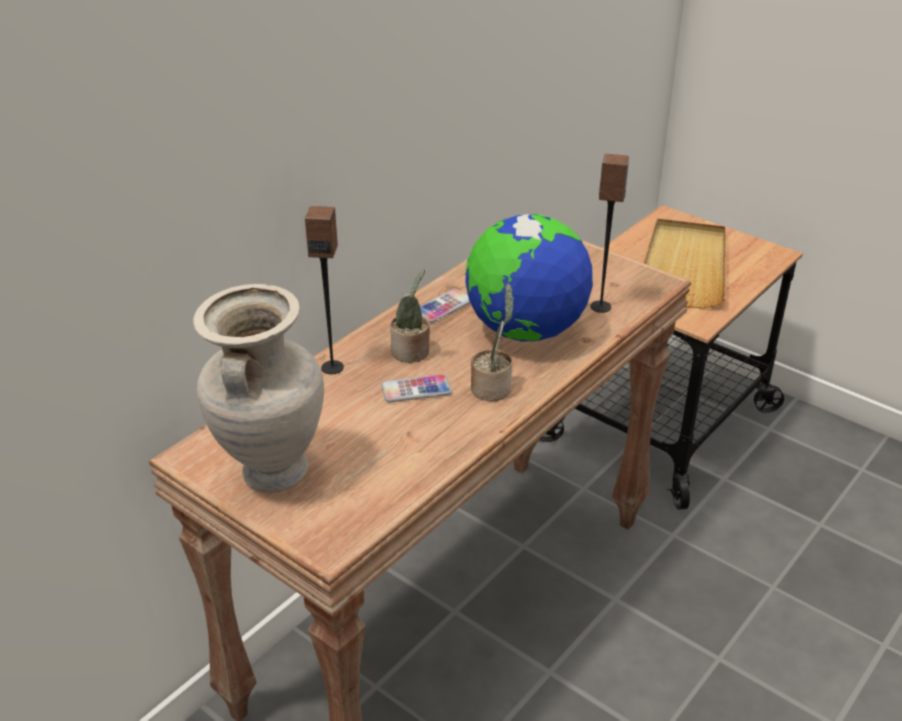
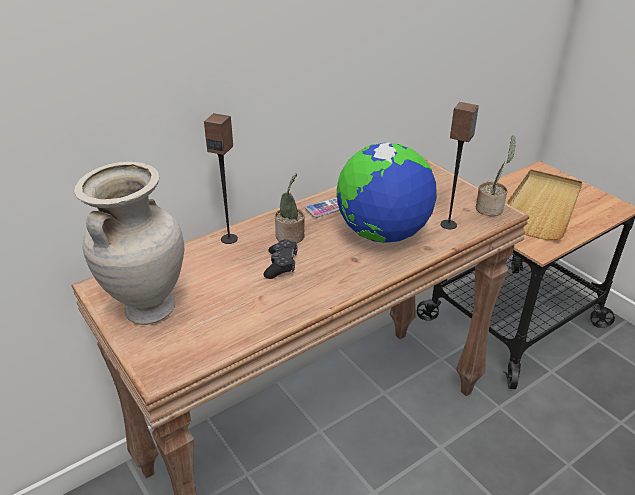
camera: 15 degrees right, 0 degrees up
(416, 390) = (281, 265): phone -> black game controller
(492, 387) = (339, 273): potted plant -> potted plant (490, 208)

